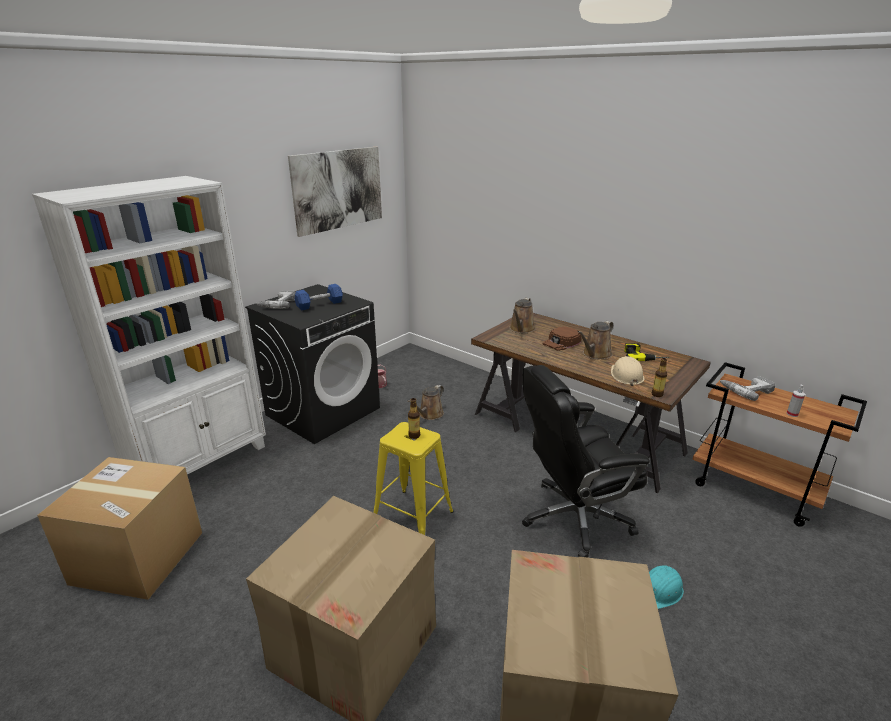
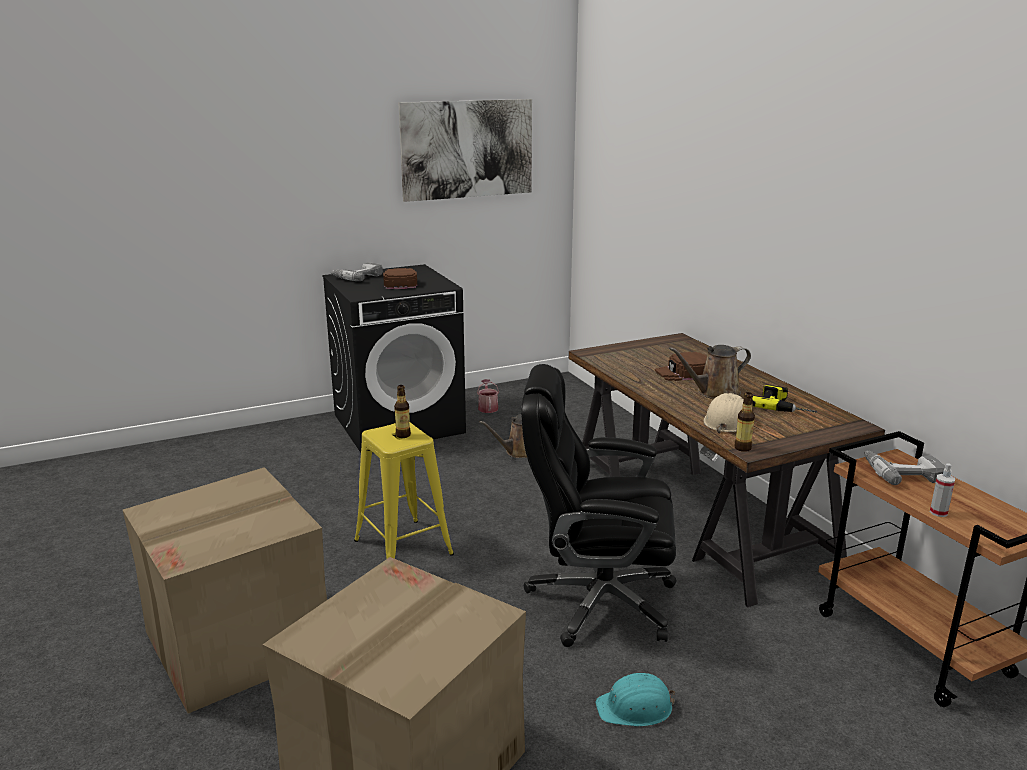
camera: 25 degrees right, 5 degrees down
(138, 557) = (116, 510): cardboard box -> none
(200, 462) = (235, 444): white bookcase -> none
(319, 304) = (400, 283): blue dumbbell -> brown cap
(521, 329) = (647, 351): brown watering can -> none

